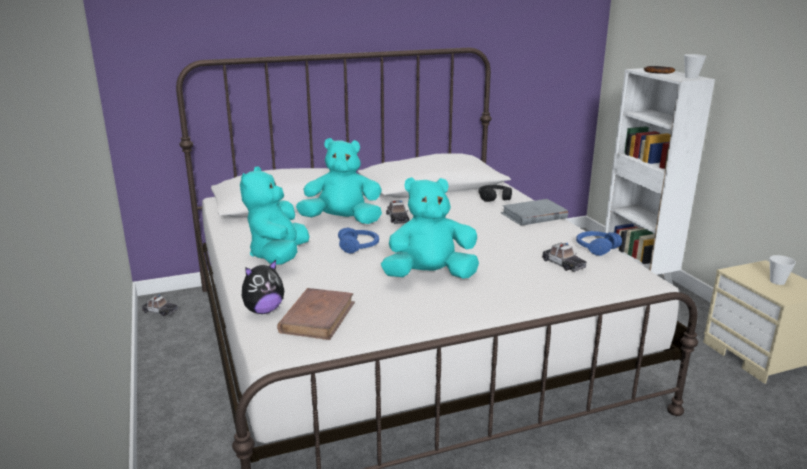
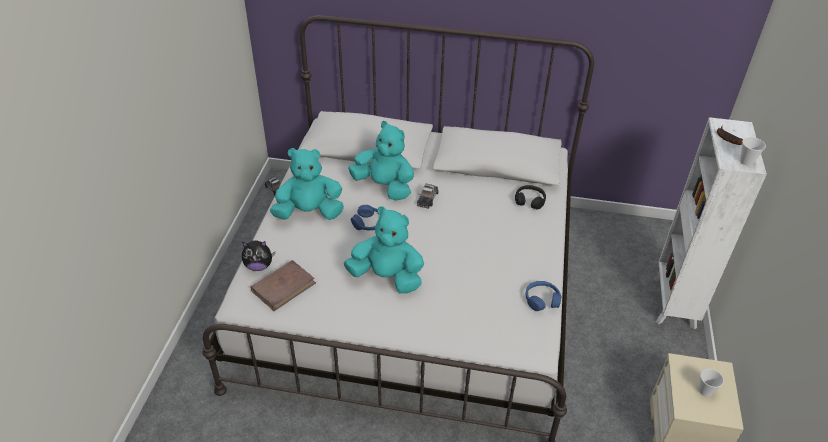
camera: 30 degrees right, 20 degrees up
(279, 256) = (309, 213): turquoise plush toy -> turquoise plush toy turned 45 degrees clockwise
(533, 216) = (536, 238): grey book -> none
(563, 263) = (495, 306): toy car -> none

